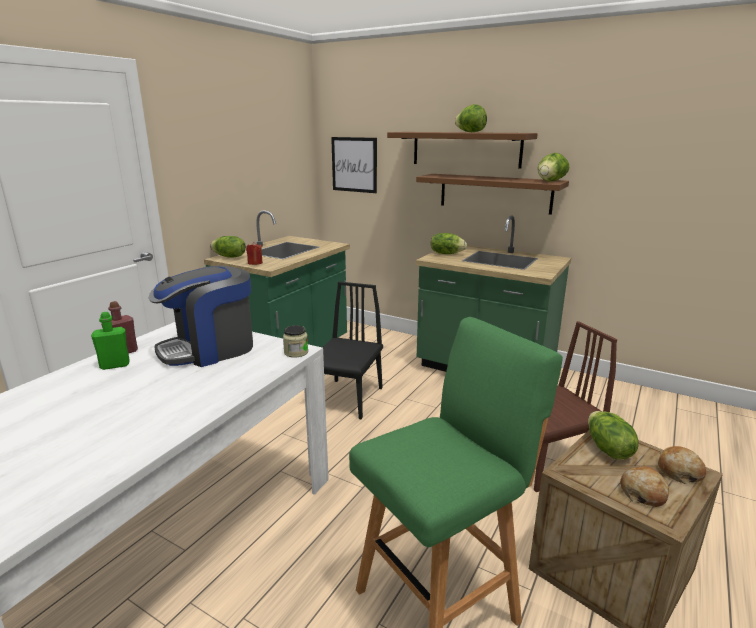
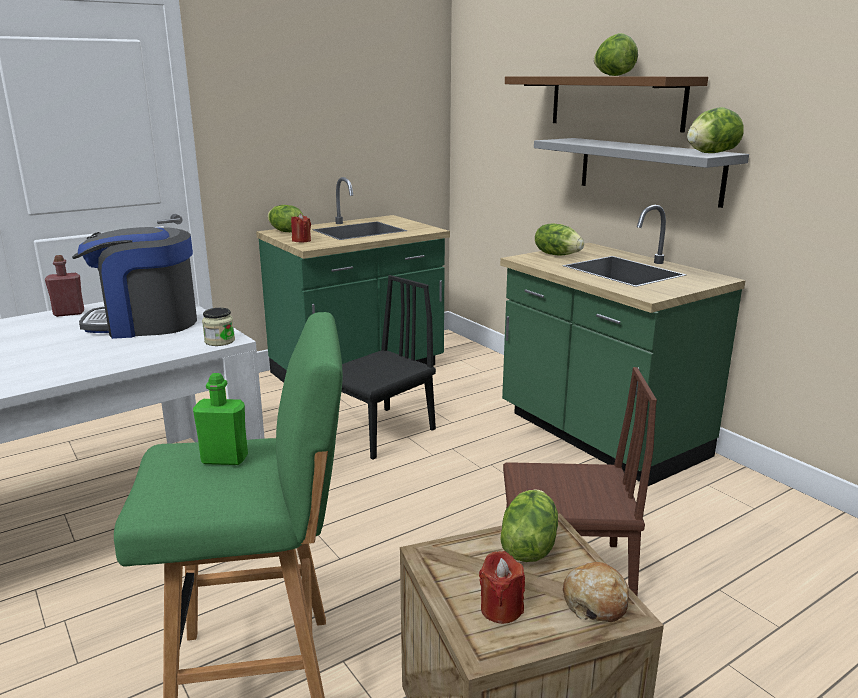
camera: 25 degrees right, 0 degrees up
(115, 365) = (45, 323): green bottle -> green bottle (224, 459)
(354, 164) = (488, 123): picture -> none
(495, 193) = (648, 170): brown shelf -> grey shelf
(643, 492) = (501, 609): bread -> red candle

